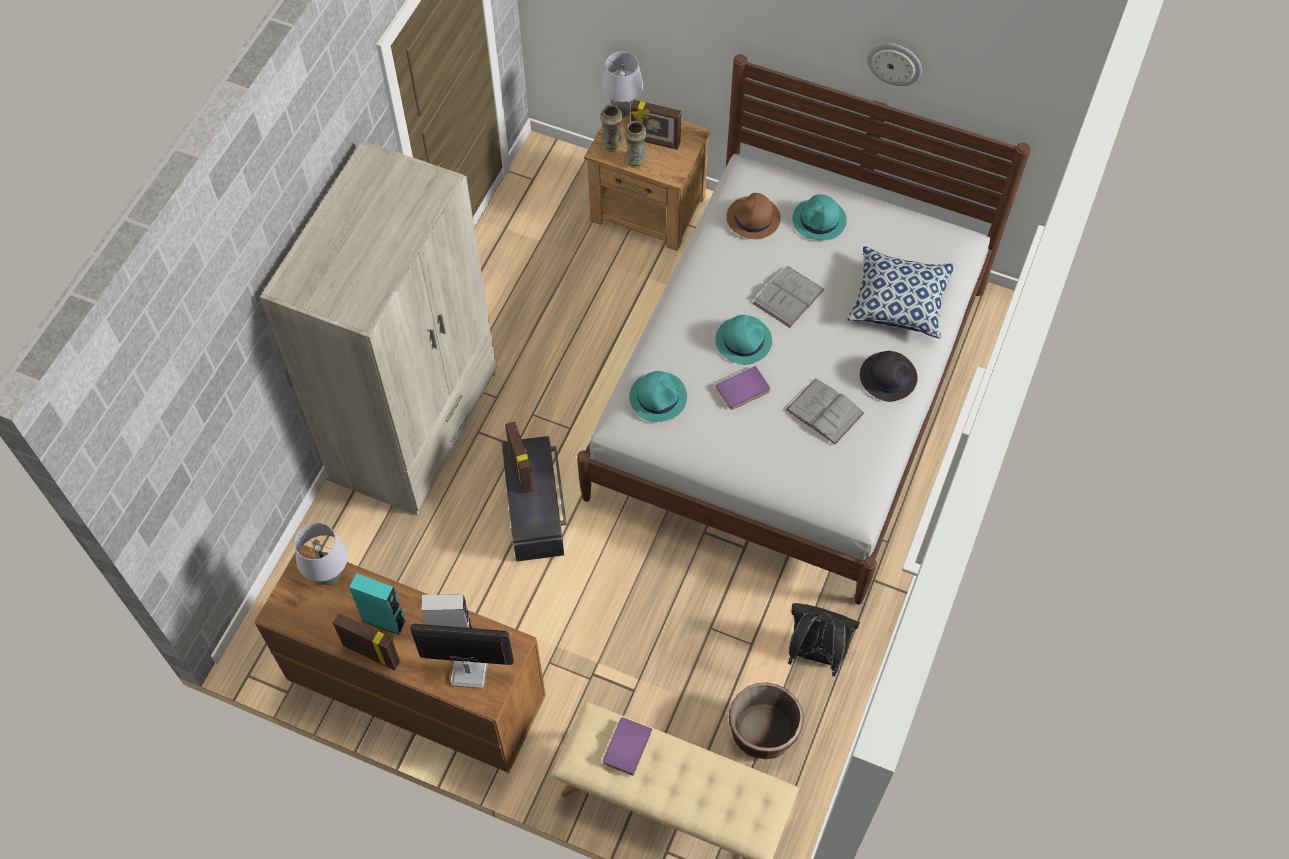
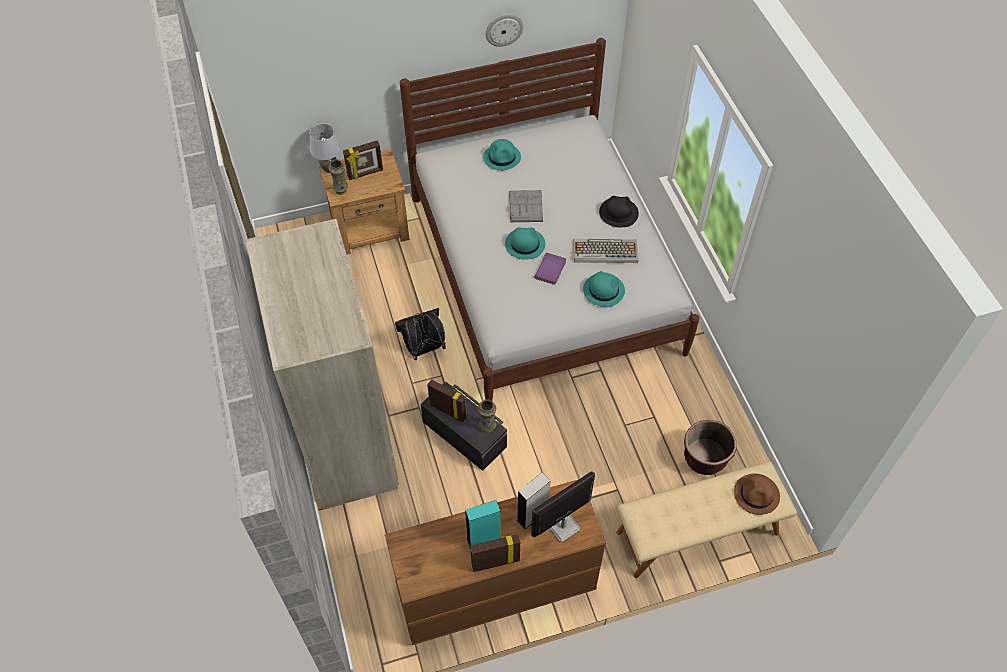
camera: 40 degrees left, 5 degrees down
(330, 577) = (424, 539): grey table lamp -> none
(625, 746) = (666, 510): purple book -> none
(635, 161) = (364, 190): vase -> vase (487, 426)
(658, 397) = (508, 305): turquoise hat -> turquoise hat (603, 290)
(753, 218) = (465, 178): brown hat -> brown hat (756, 495)
(815, 653) = (690, 396): black backpack -> black backpack (424, 349)
(824, 411) = (604, 252): grey book -> keyboard
(899, 301) = (585, 172): pillow -> none

